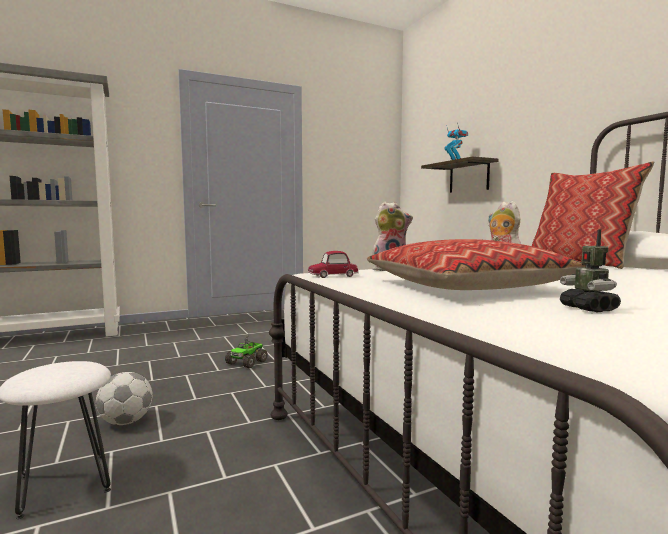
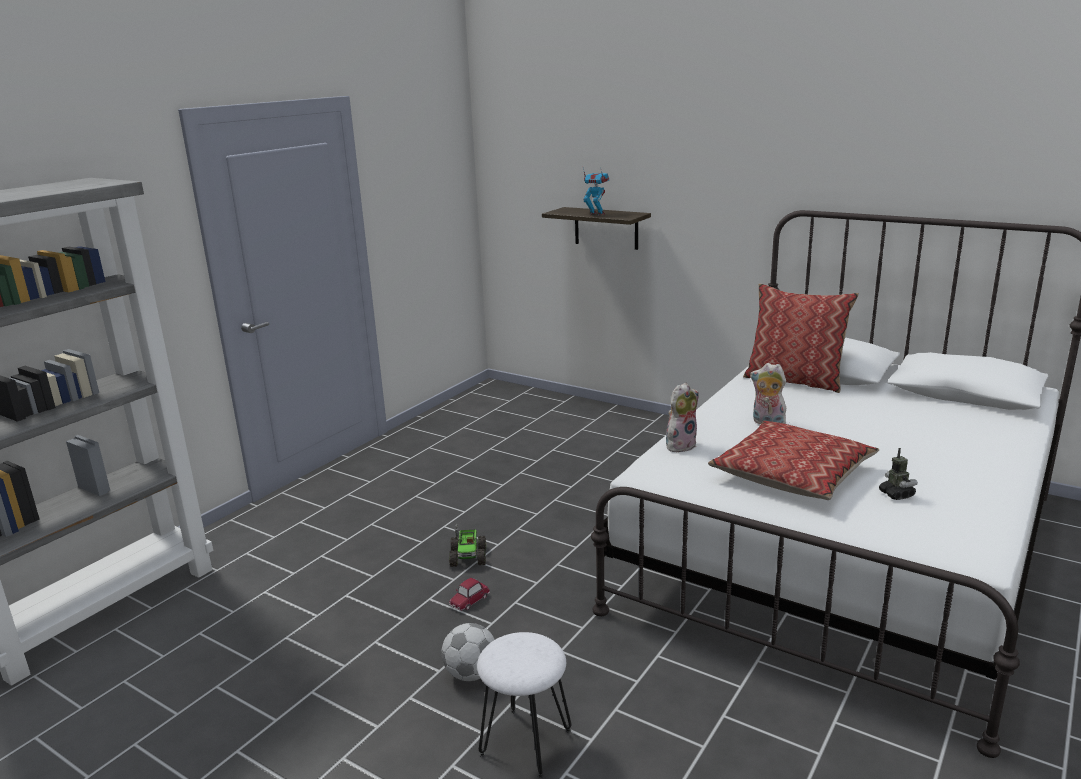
camera: 30 degrees left, 15 degrees up
(333, 276) = (666, 478): toy car -> toy car (469, 600)
(588, 309) = (896, 494): toy robot -> toy robot turned 150 degrees counterclockwise

